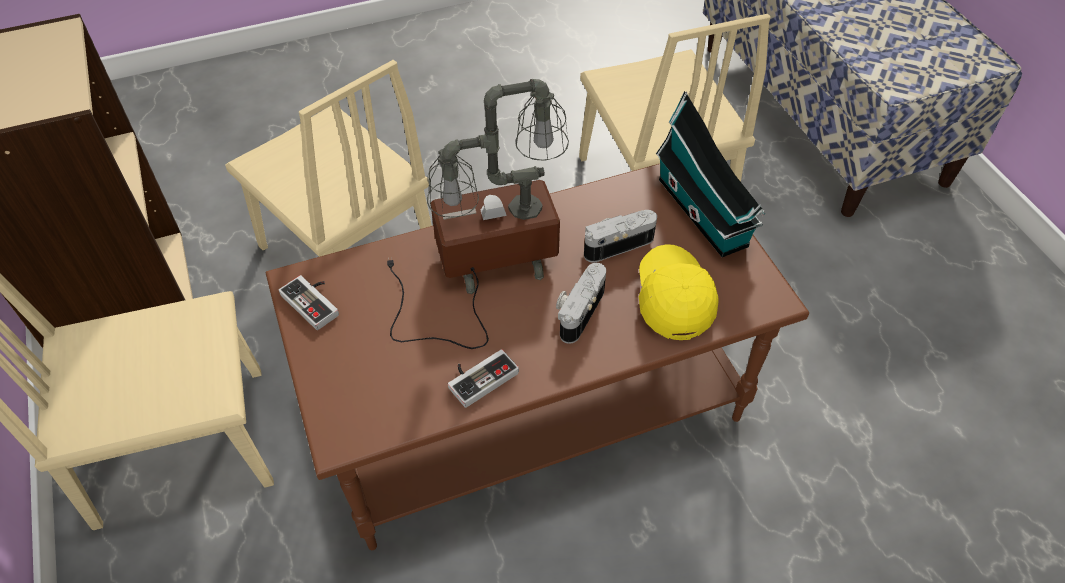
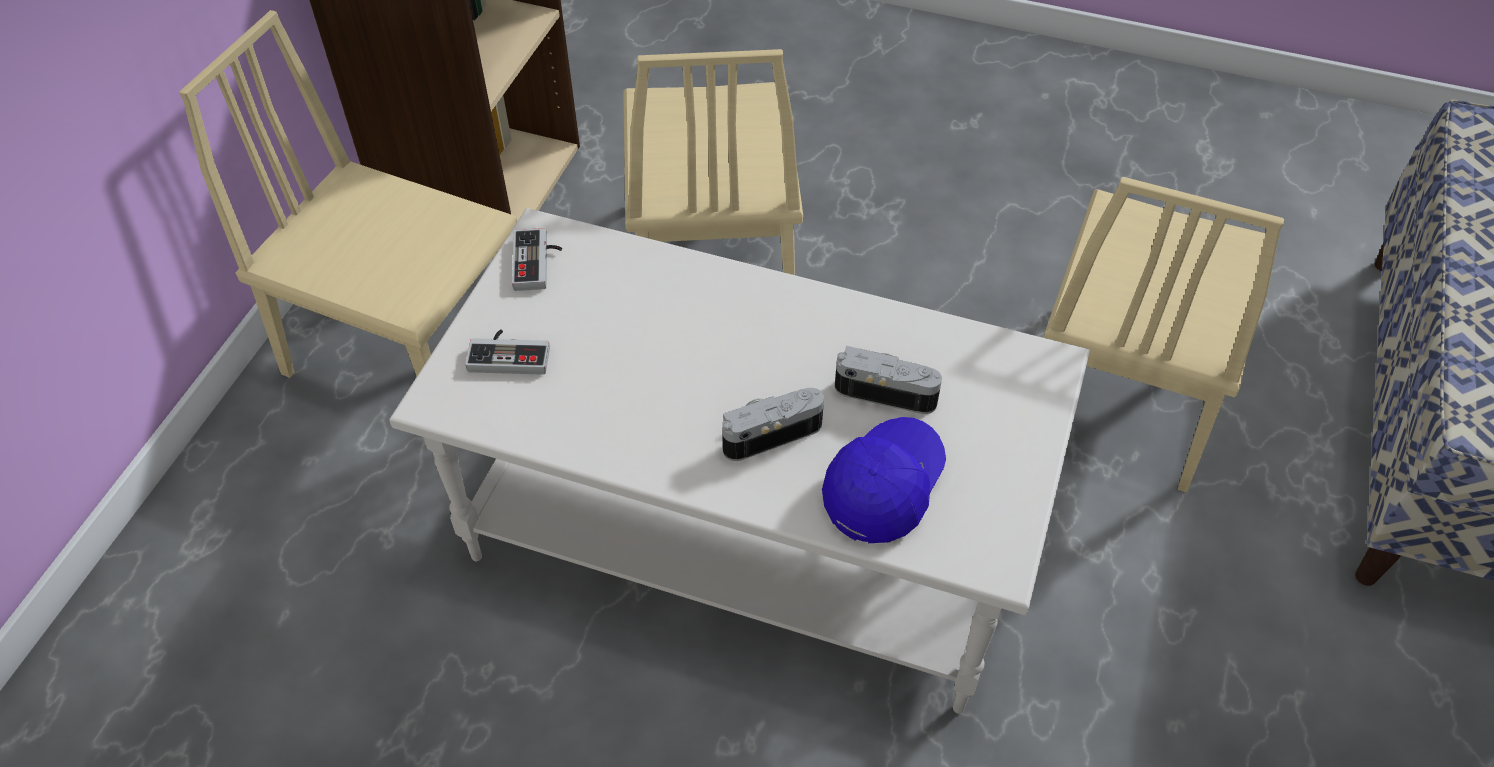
camera: 40 degrees right, 0 degrees up
(479, 376) = (609, 430): game controller -> game controller (510, 354)
(482, 269) = (719, 329): table lamp -> none
(530, 410) = (743, 538): brown coffee table -> white coffee table
(673, 299) = (883, 488): yellow cap -> blue cap
(705, 215) = (1021, 424): toy house -> none

